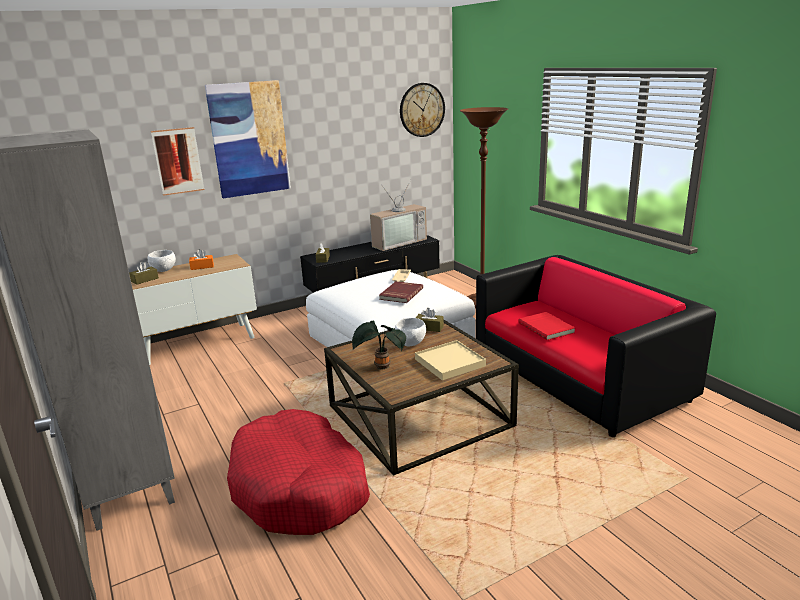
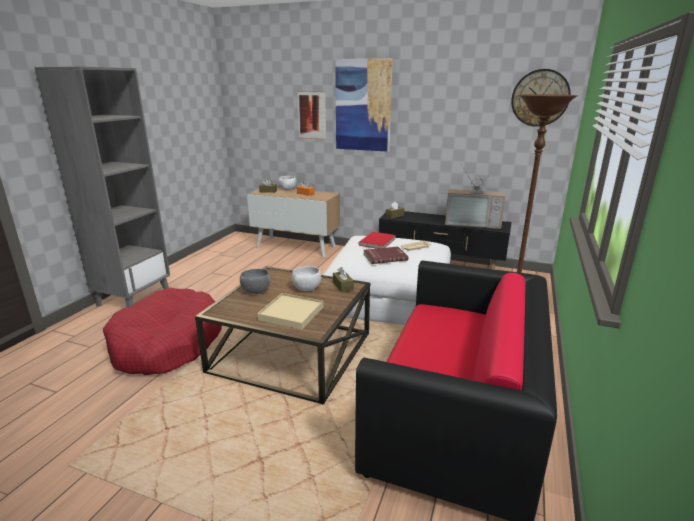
camera: 50 degrees right, 0 degrees up
(380, 367) = (256, 292): potted plant -> grey bowl
(547, 328) = (427, 336): red book -> red book (378, 242)

